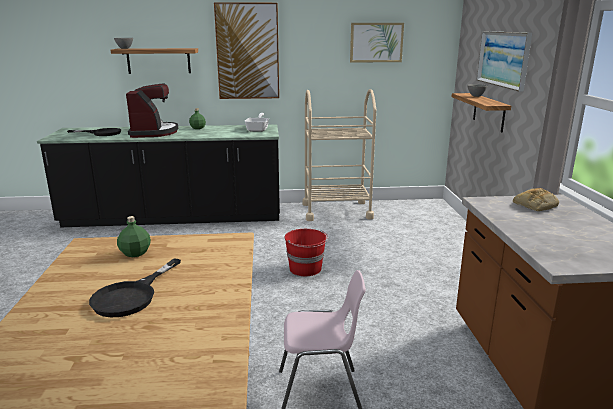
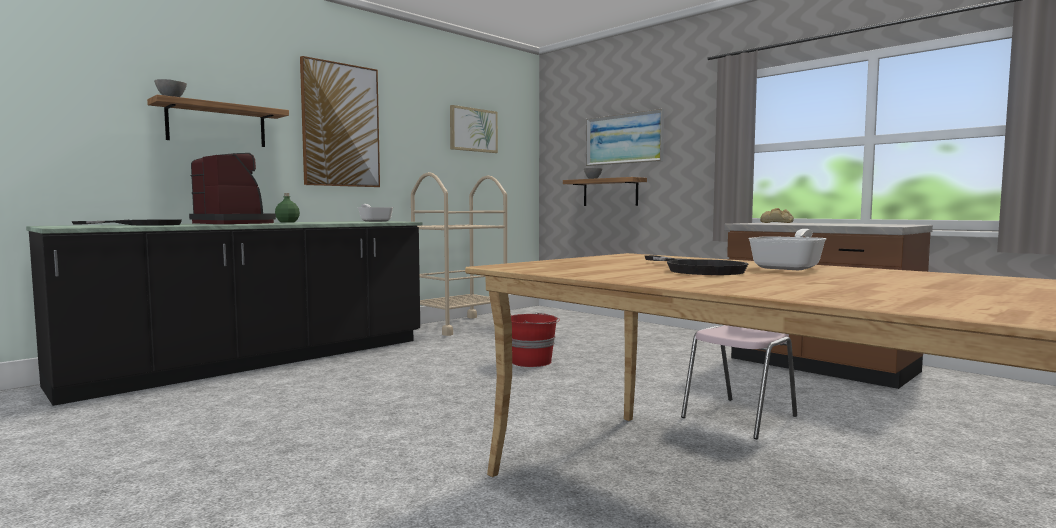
camera: 40 degrees left, 15 degrees down
(135, 253) = (584, 263): green bottle -> none
(197, 317) = (790, 267): none -> frying pan

